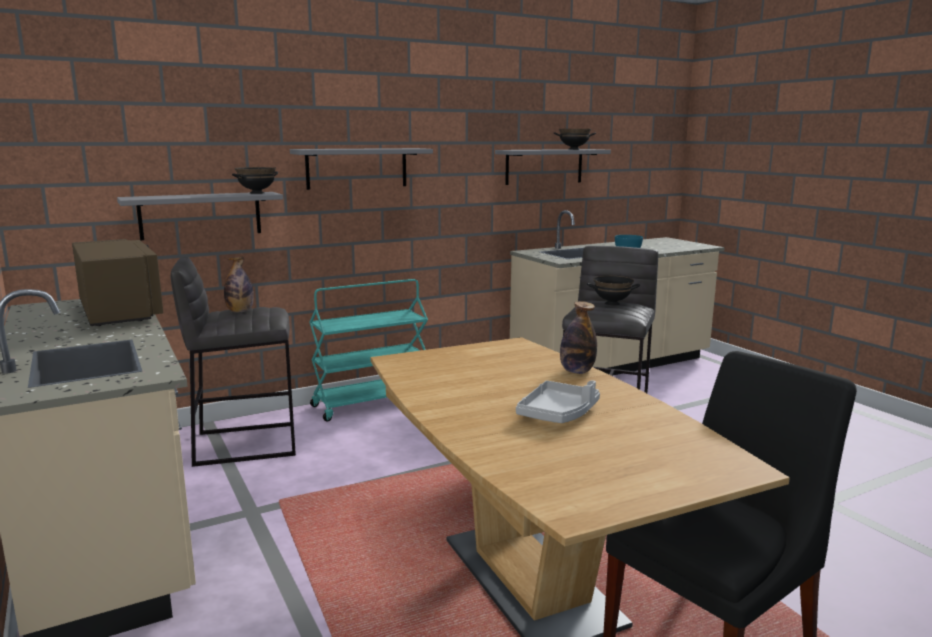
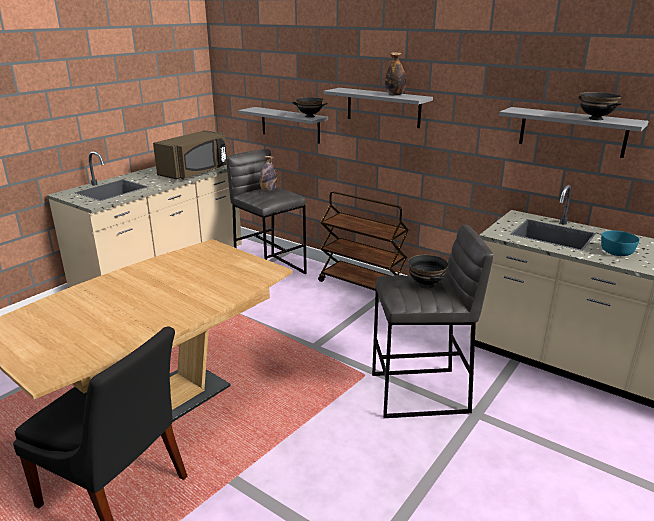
camera: 65 degrees right, 10 degrees up
(371, 403) = (362, 286): turquoise cart -> brown cart
(558, 413) = (129, 306): grey tray -> none
(577, 371) = (218, 300): bottle -> bottle (395, 95)

